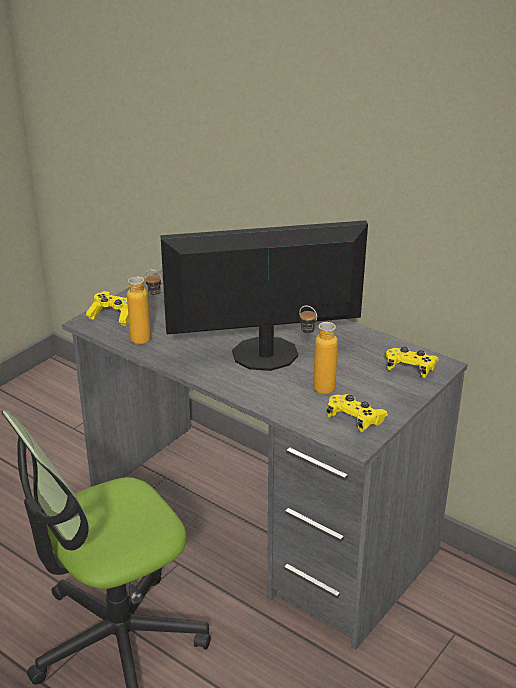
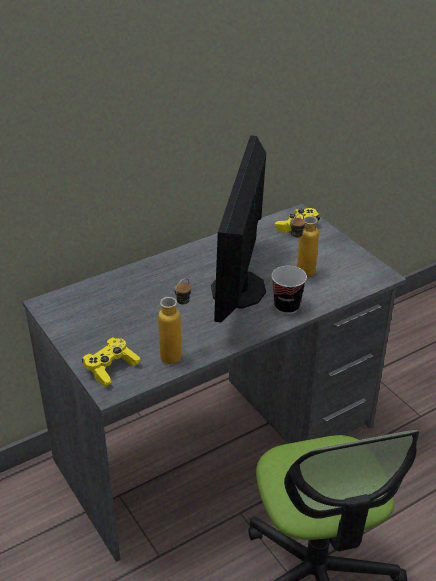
camera: 70 degrees left, 5 degrees up
(254, 387) = (287, 306): none -> cup
(355, 419) = (353, 269): yellow game controller -> none

